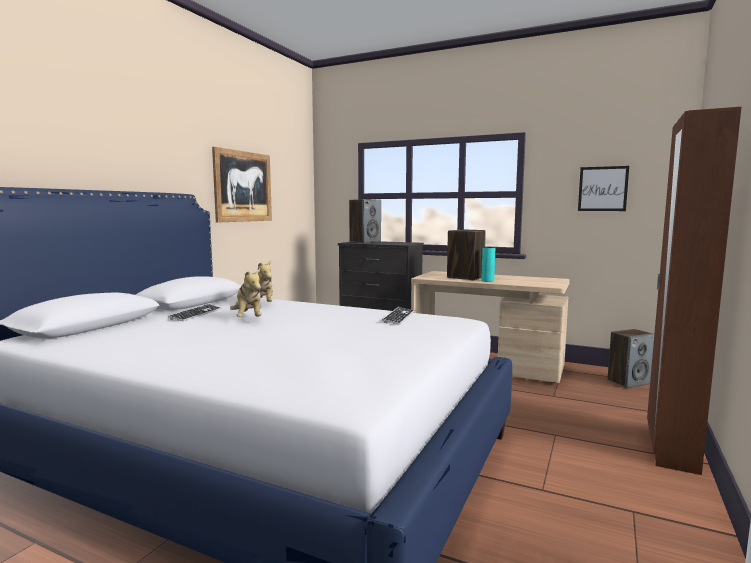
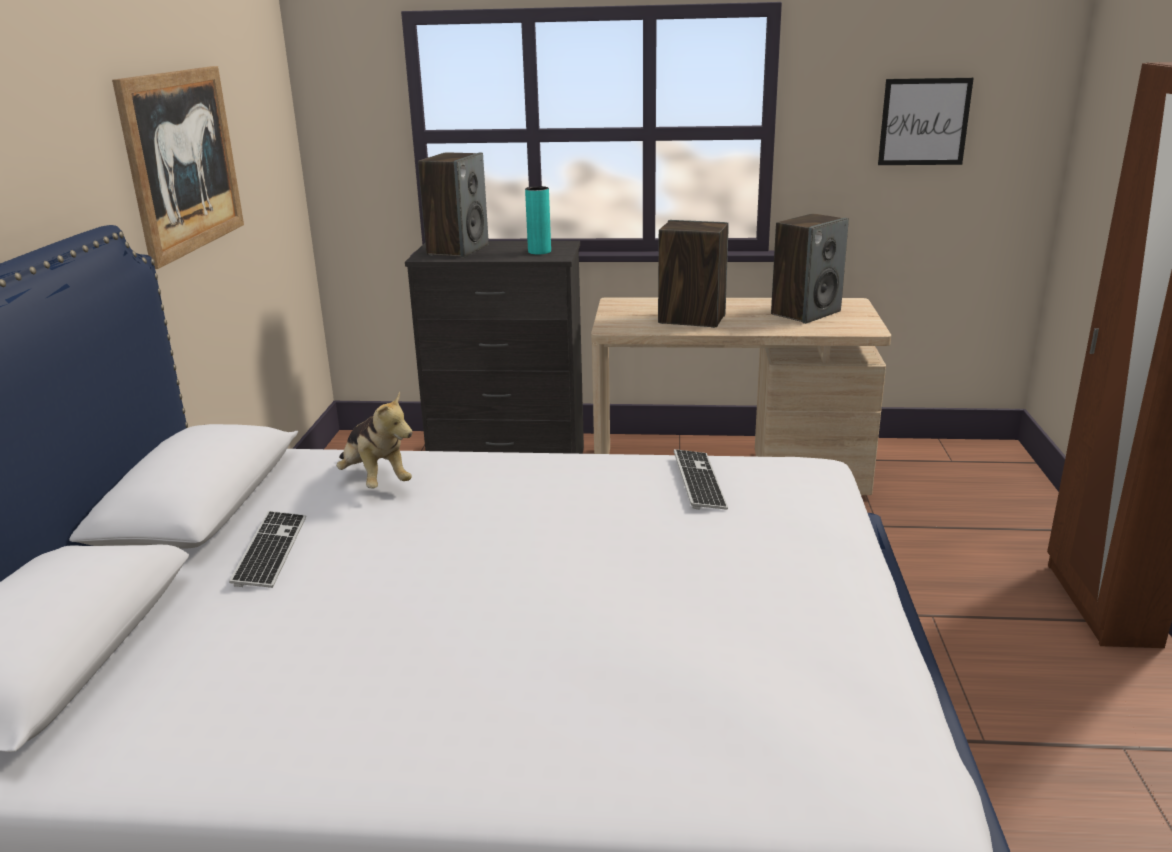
camera: 20 degrees left, 15 degrees up
(248, 319) = (409, 546): plush toy -> none
(487, 281) = (742, 326): turquoise vase -> turquoise vase (539, 252)
(628, 382) = (965, 469): speaker -> speaker (805, 313)

